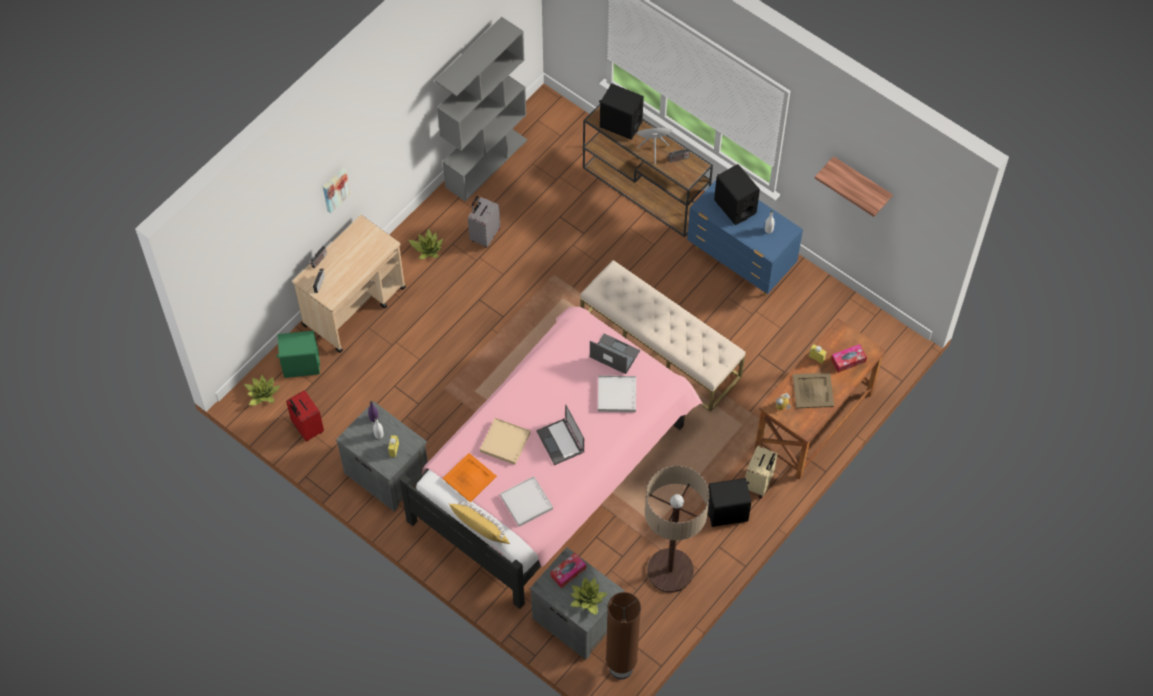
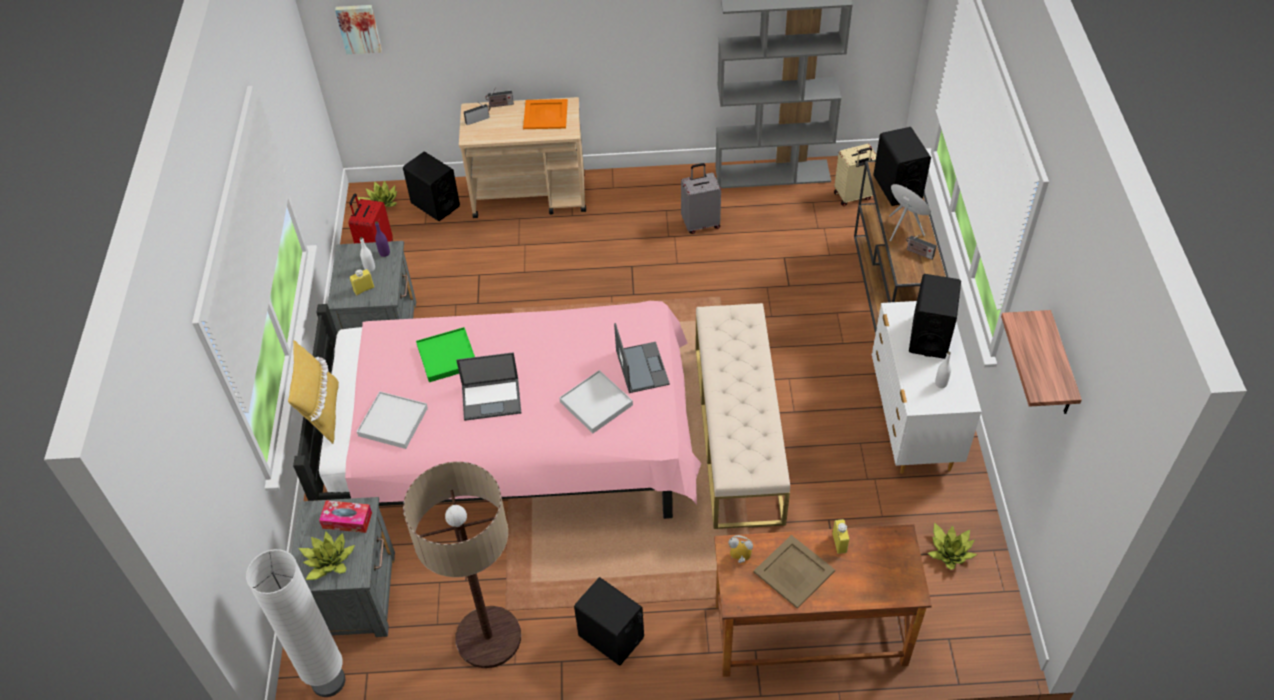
camera: 50 degrees right, 10 degrees down
(301, 365) = (435, 205): green speaker -> black speaker
(335, 189) = (544, 29): picture -> picture (359, 28)
(427, 248) = (641, 199): potted plant -> potted plant (950, 551)
(470, 477) = (379, 359): orange tray -> orange tray (546, 115)
(505, 442) = (447, 357): beige tray -> green tray
(560, 442) = (492, 398): laptop -> laptop turned 120 degrees counterclockwise
(621, 668) = (328, 681): brown floor lamp -> white floor lamp
(741, 262) = (912, 424): blue dresser -> white dresser
(759, 483) = (677, 640): beige suitcase -> beige suitcase (853, 196)
(848, 360) = (872, 576): tissue box -> none

